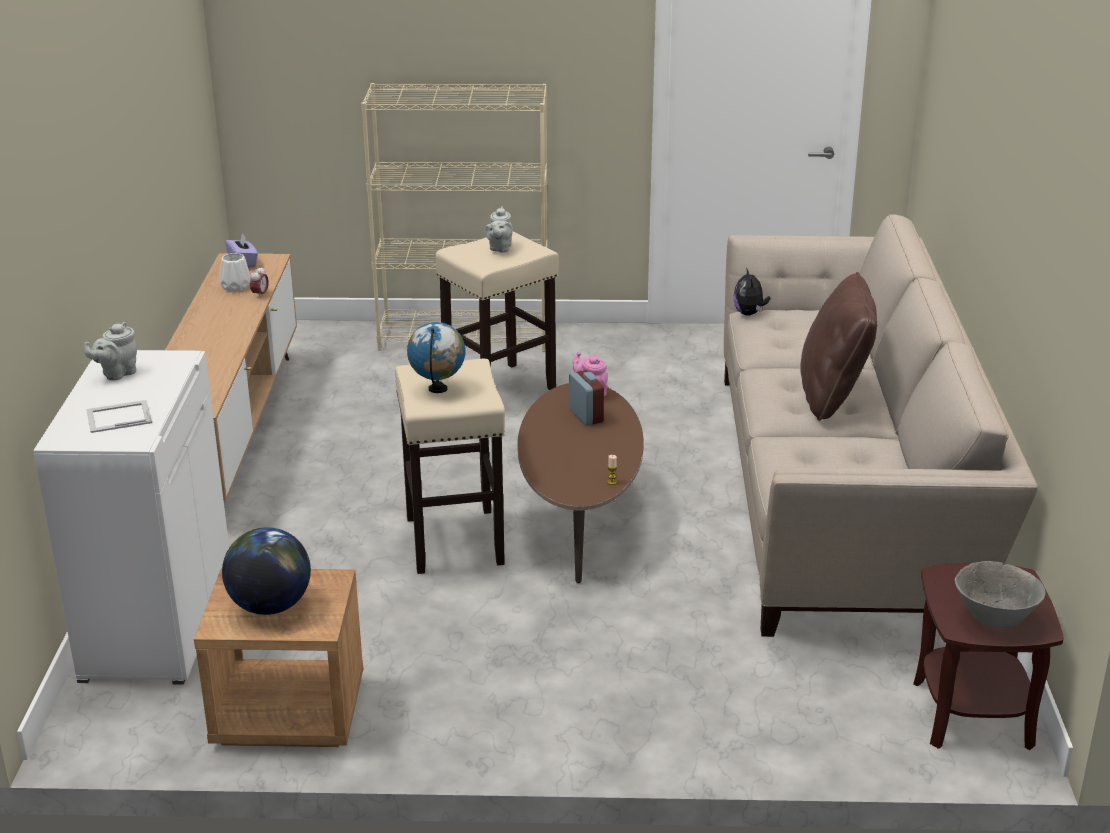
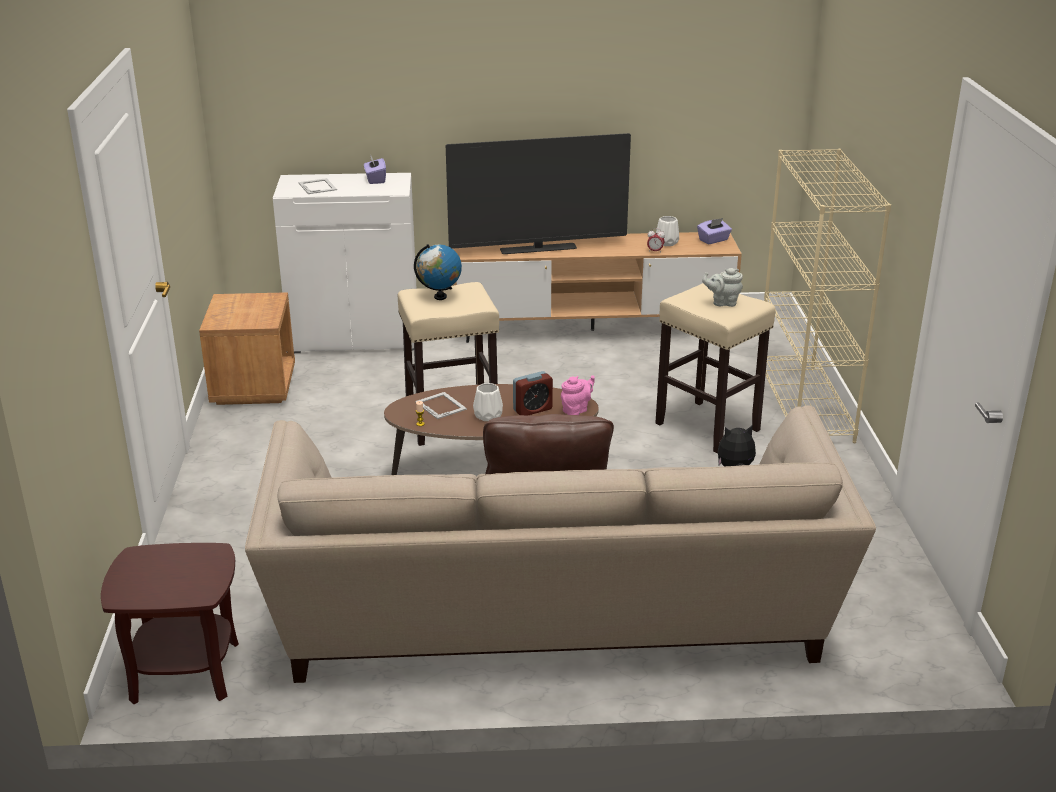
camera: 85 degrees right, 0 degrees up
(117, 374) = (375, 180): grey teapot -> purple tissue box
(212, 360) = (538, 249): none -> television
(270, 606) = (241, 309): globe -> none
(567, 469) = (440, 405): none -> picture frame
(597, 442) = (487, 416): none -> white vase
(994, 619) = (143, 574): grey bowl -> none

